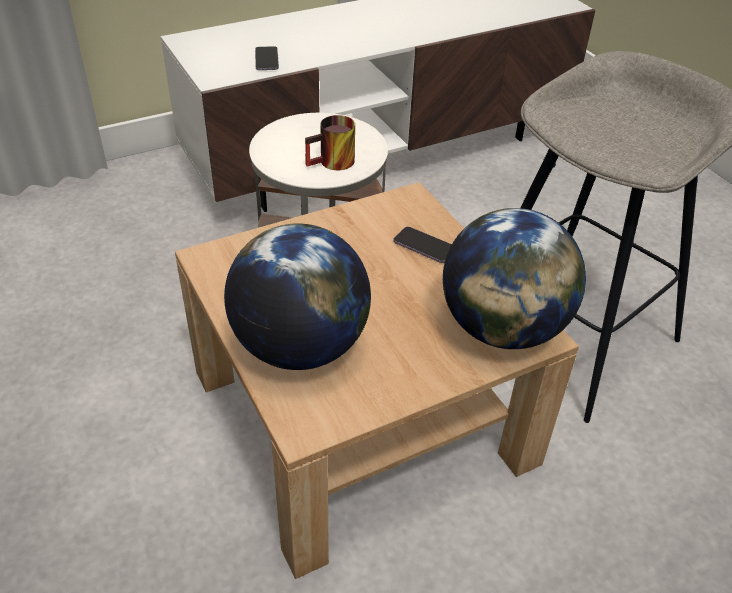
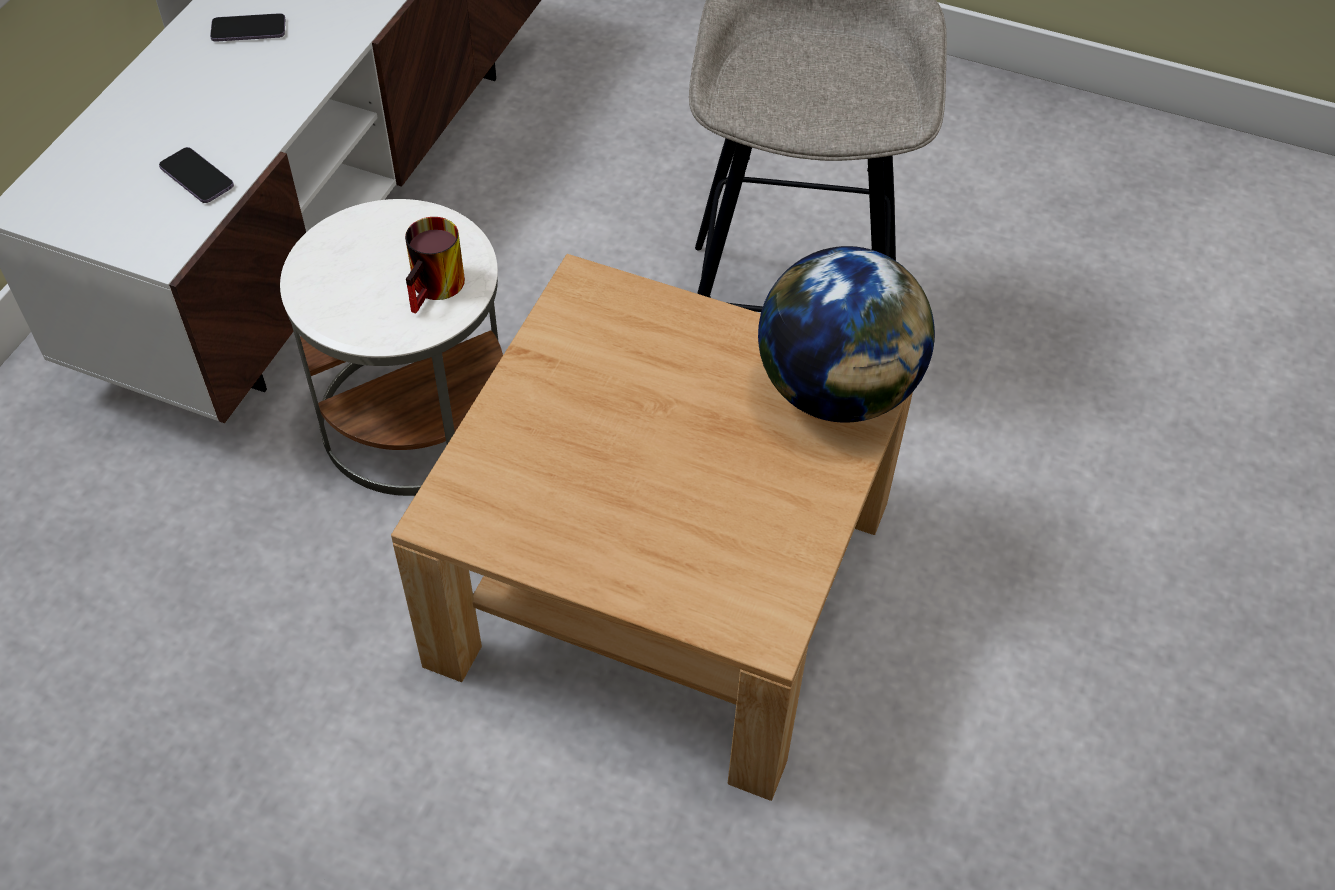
camera: 40 degrees left, 10 degrees up
(300, 347) = (668, 551): globe -> none
(424, 246) = (663, 340): phone -> phone (248, 30)

